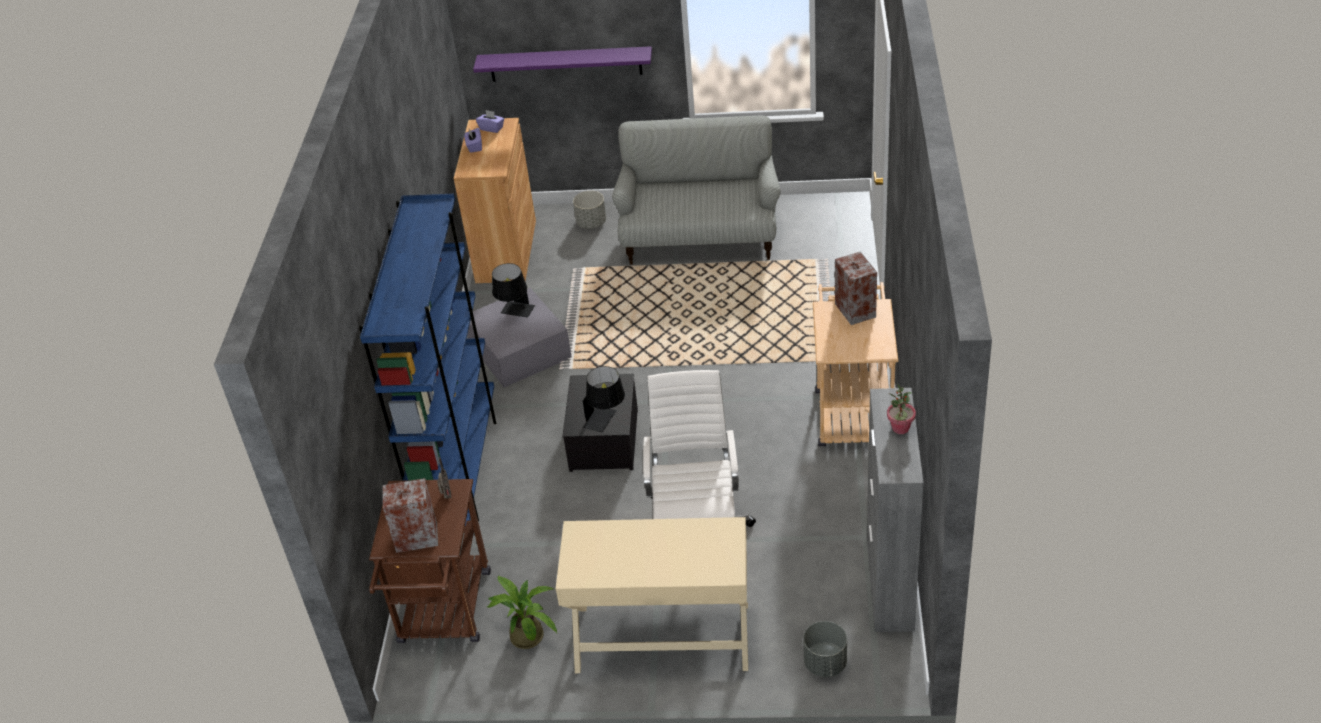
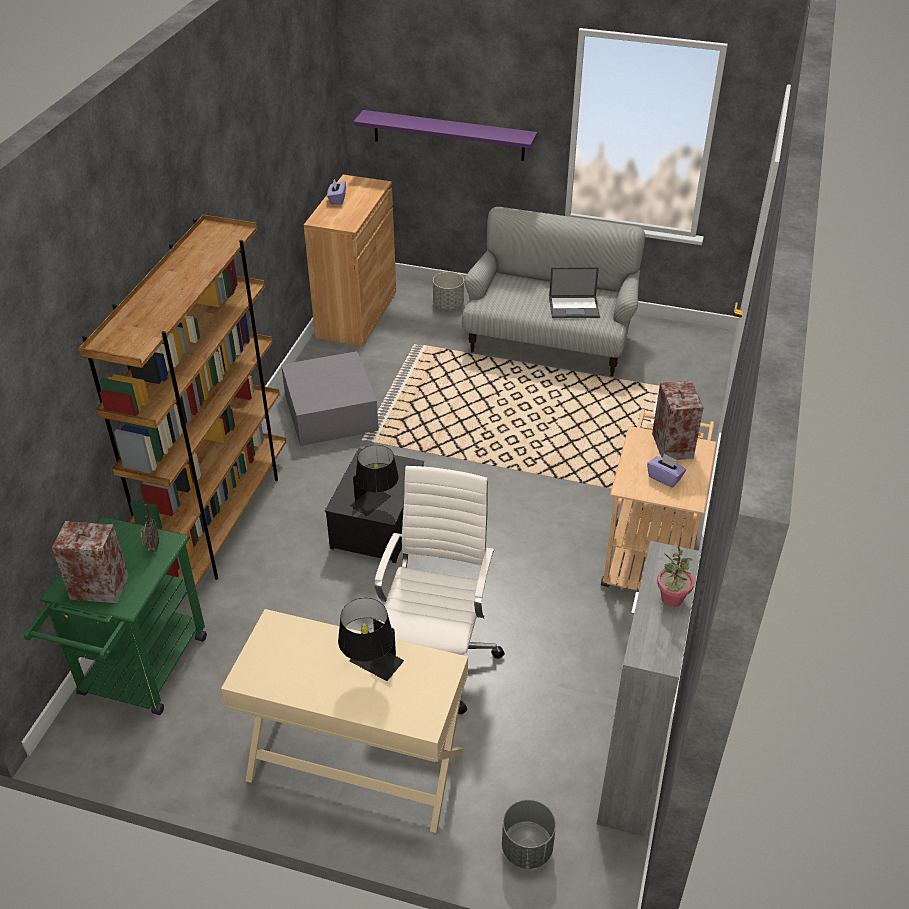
camera: 10 degrees right, 0 degrees up
(443, 615) = (138, 674): brown cart -> green cart
(460, 470) = (222, 520): blue bookcase -> brown bookcase
(491, 128) = (361, 186): purple tissue box -> purple tissue box (664, 478)
(515, 313) = (332, 373): black table lamp -> black table lamp (370, 668)
(526, 633) = (213, 719): potted plant -> none
(721, 202) = (574, 307): none -> laptop

